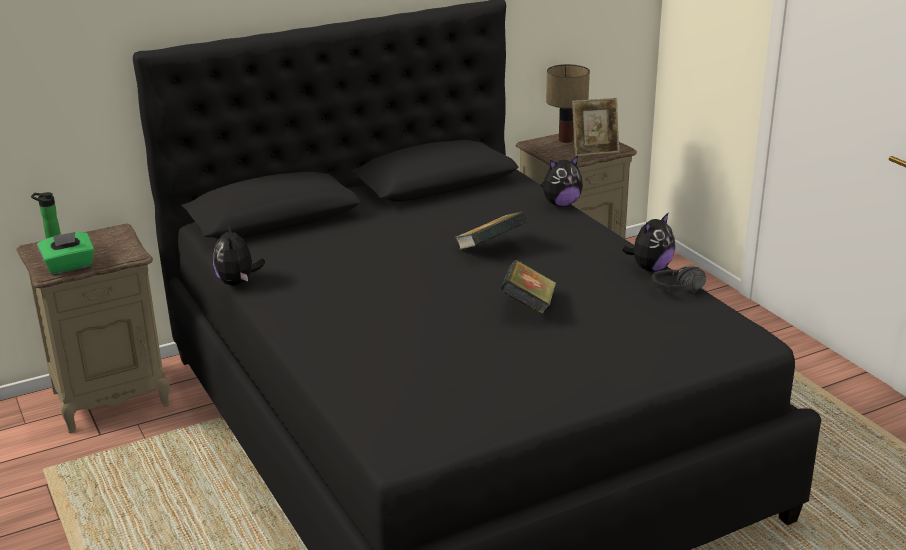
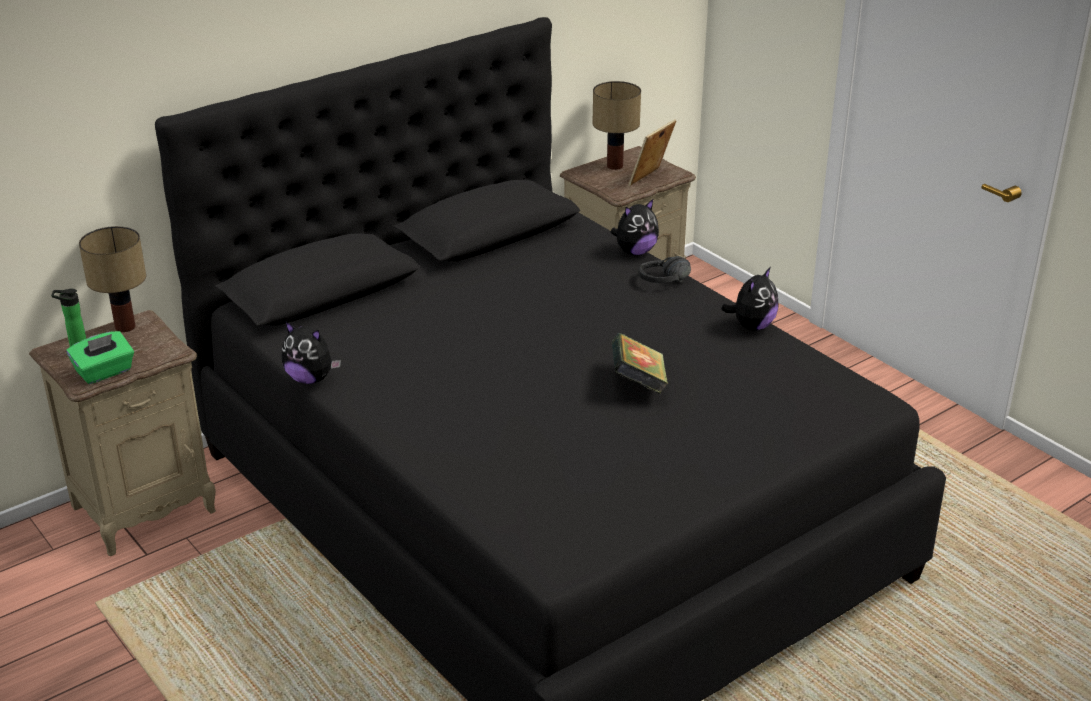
camera: 10 degrees left, 5 degrees up
(101, 234) = (125, 326): none -> table lamp
(238, 283) = (310, 379): plush toy -> plush toy turned 45 degrees counterclockwise
(490, 249) = (576, 315): book -> none
(594, 151) = (651, 179): picture frame -> picture frame turned 150 degrees clockwise
(681, 294) = (792, 355): black headphones -> black headphones (668, 284)

